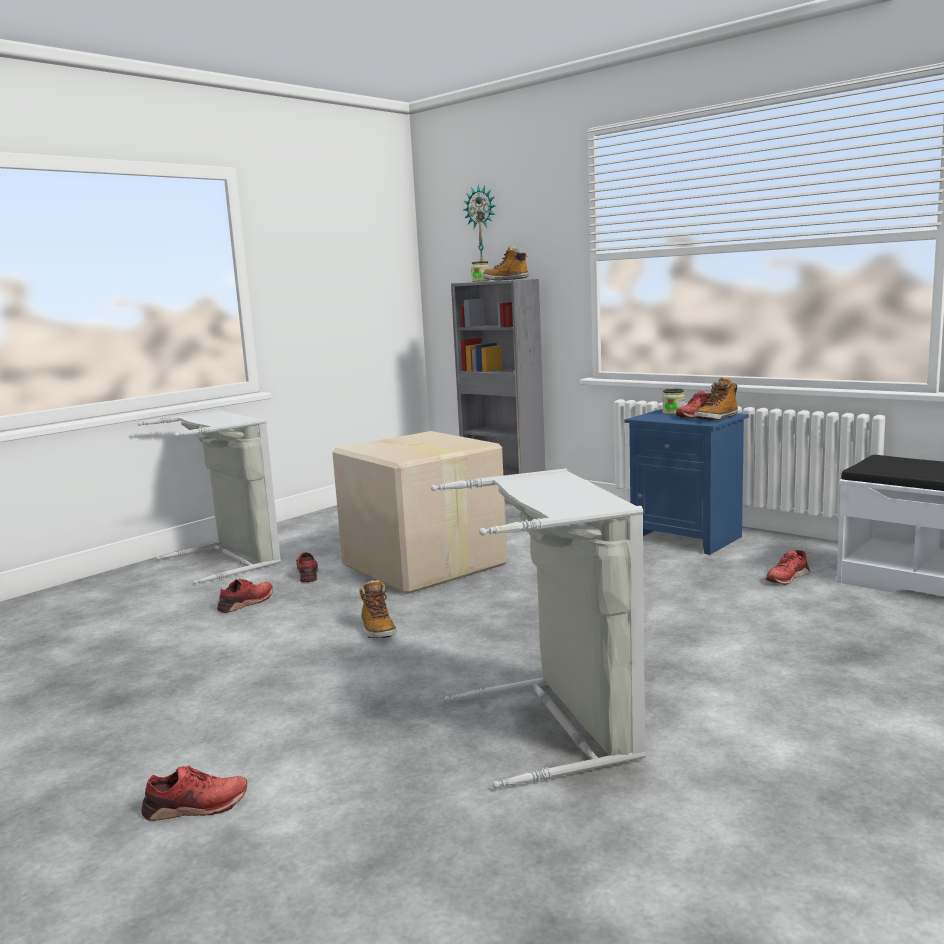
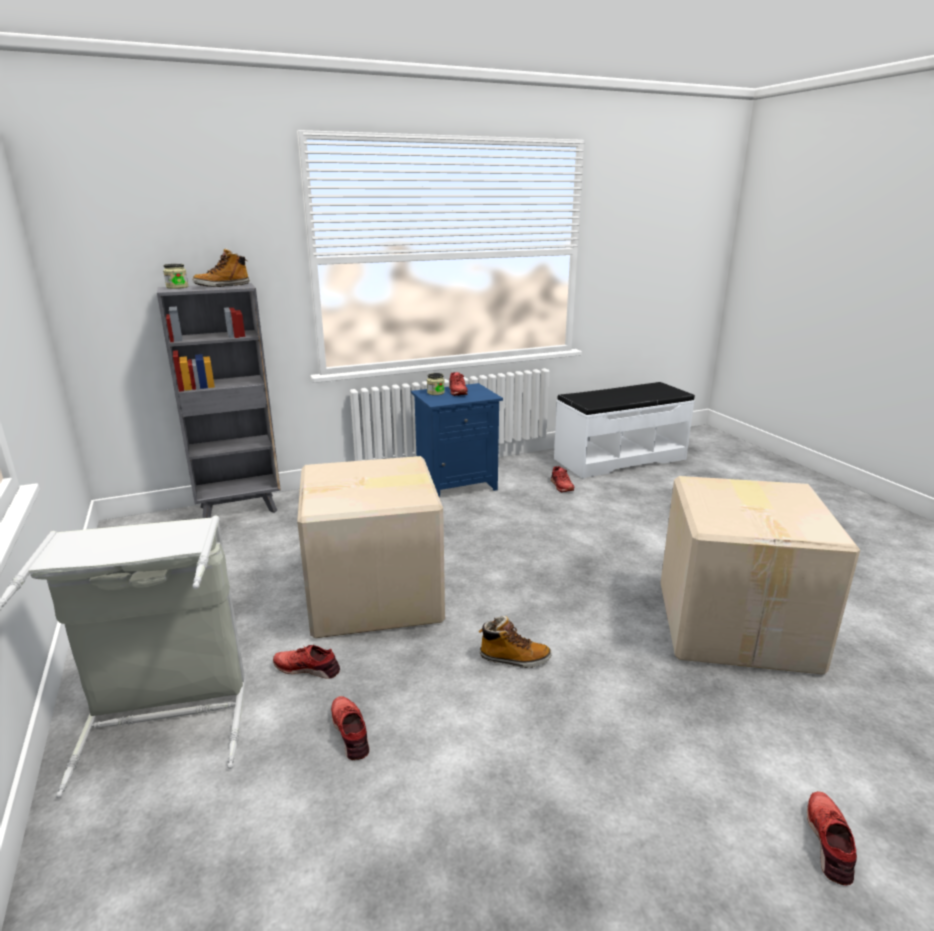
camera: 65 degrees left, 10 degrees up
(482, 226) = (152, 220): wall clock -> none
(560, 725) = (736, 624): grey laundry basket -> cardboard box
(716, 418) = (478, 391): boot -> none

